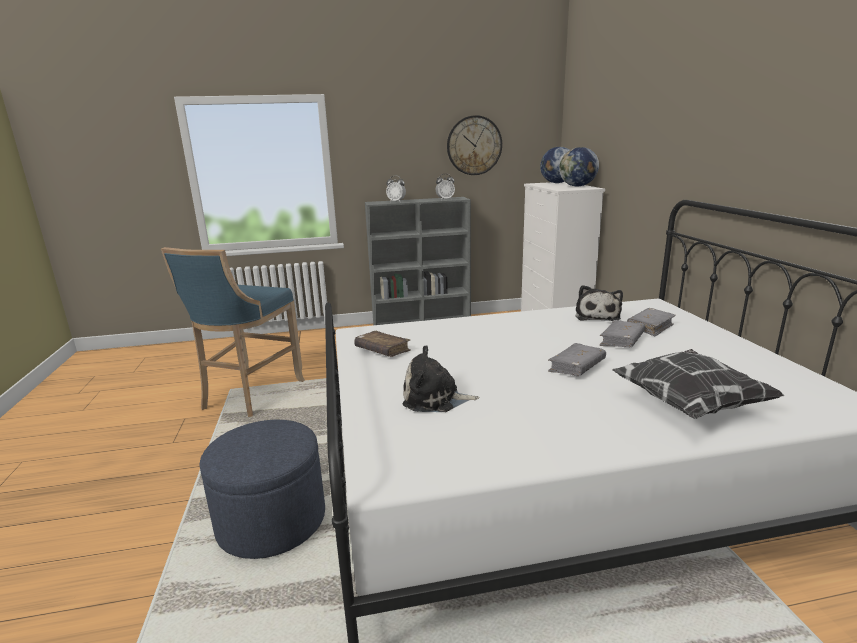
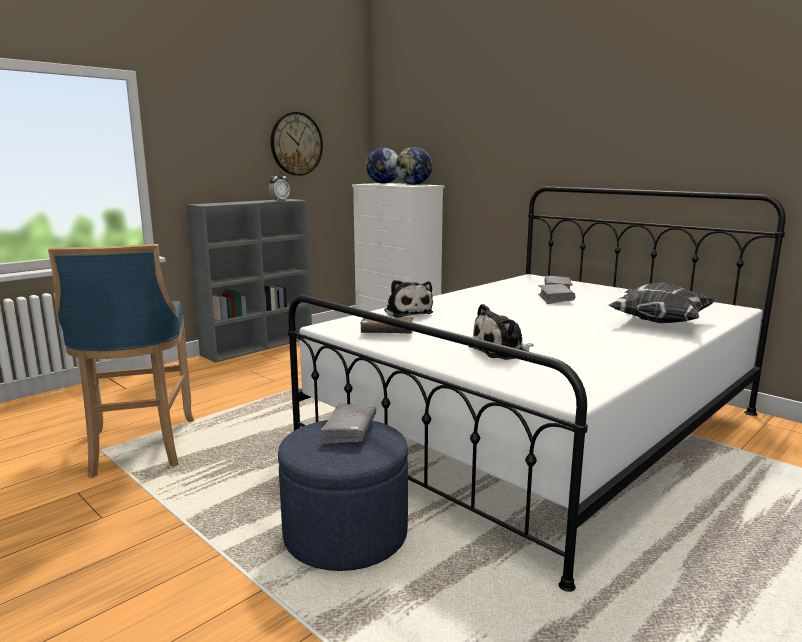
camera: 35 degrees left, 5 degrees down
(396, 201) = (229, 203): alarm clock -> none
(576, 367) = (558, 317): grey book -> grey book (349, 432)
(597, 316) = (509, 288): plush toy -> plush toy (407, 312)

